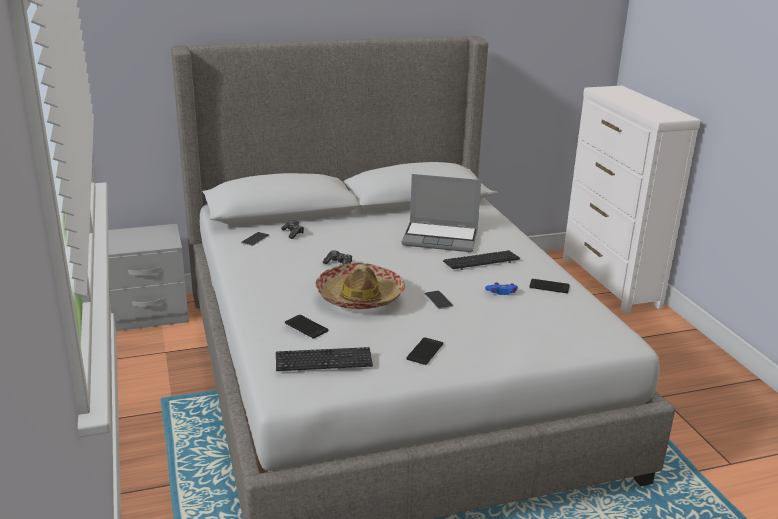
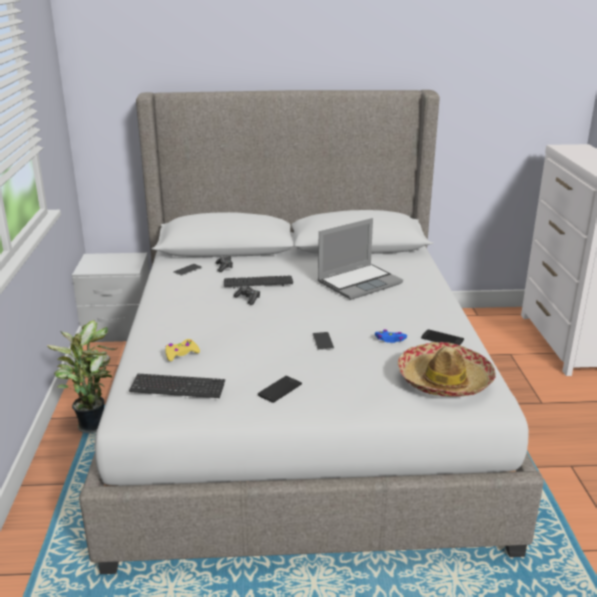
camera: 15 degrees right, 0 degrees up
(170, 418) = (92, 424): none -> potted plant
(306, 327) = (181, 354): phone -> yellow game controller
(360, 296) = (248, 330): hat -> hat (444, 380)
(441, 238) = (359, 282): laptop -> laptop turned 60 degrees counterclockwise
(481, 261) = (386, 308): keyboard -> keyboard (258, 283)

